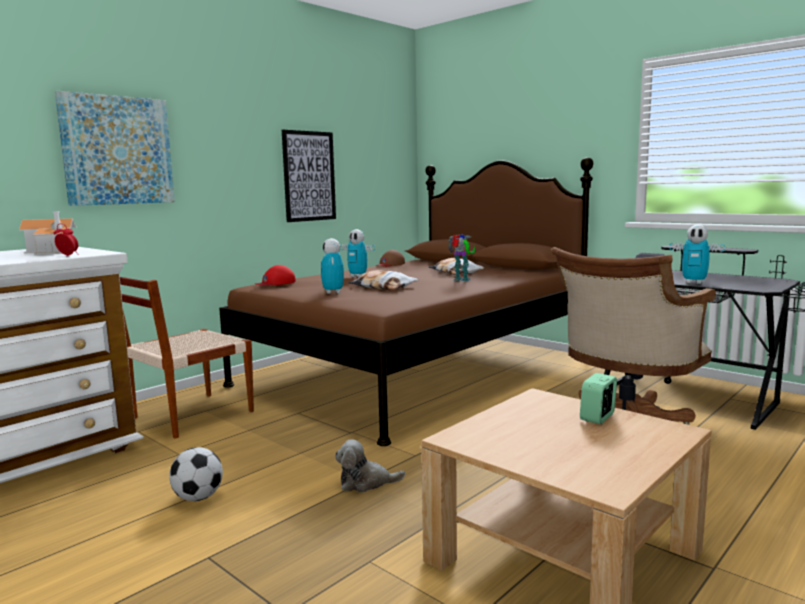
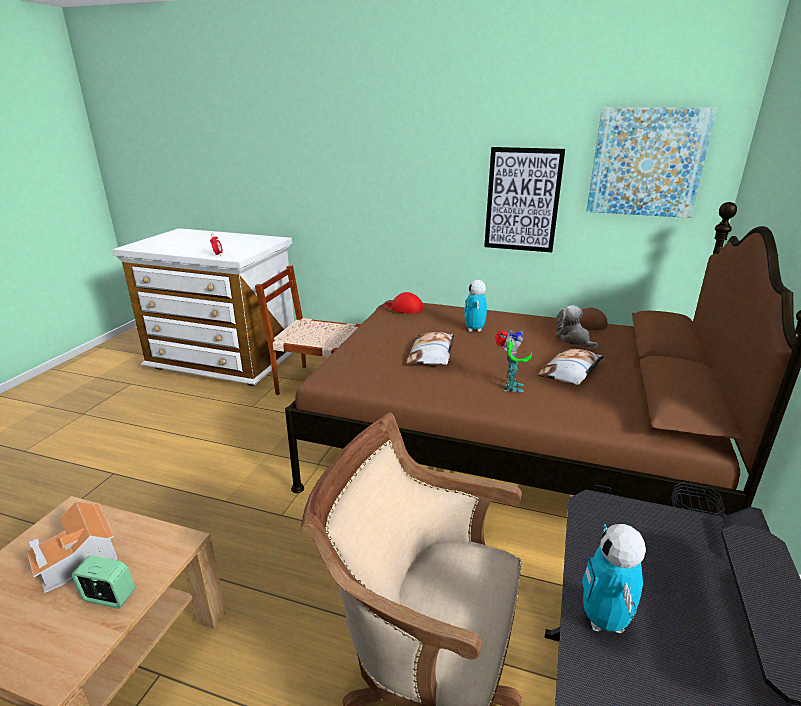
camera: 65 degrees right, 15 degrees up
(53, 251) = (245, 245): toy house -> toy house (80, 560)
(117, 150) = (328, 168): picture -> picture (646, 162)
(198, 498) = (189, 439): football -> none
(333, 292) = (384, 340): toy robot -> none
(366, 483) = (221, 503): plush toy -> plush toy (574, 340)

